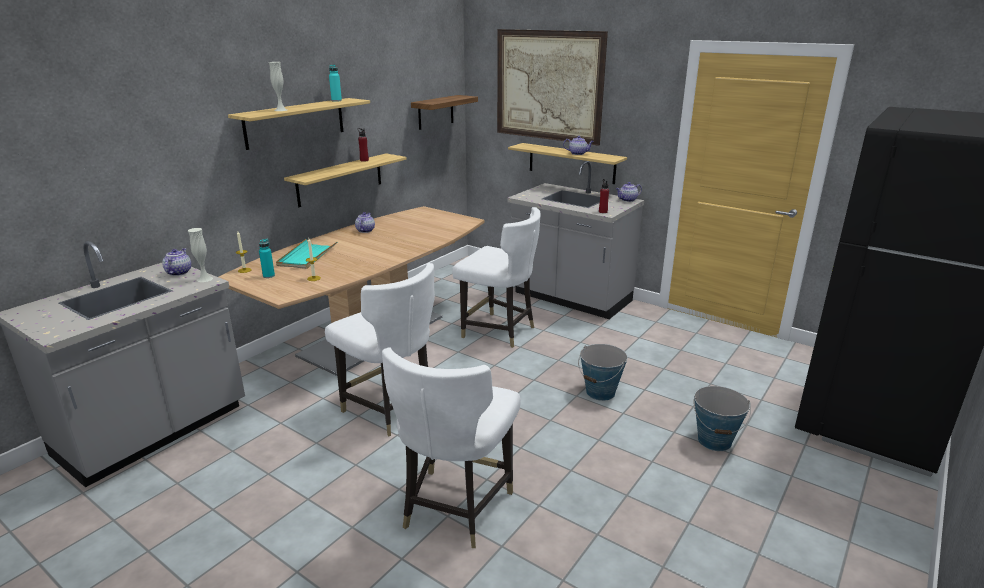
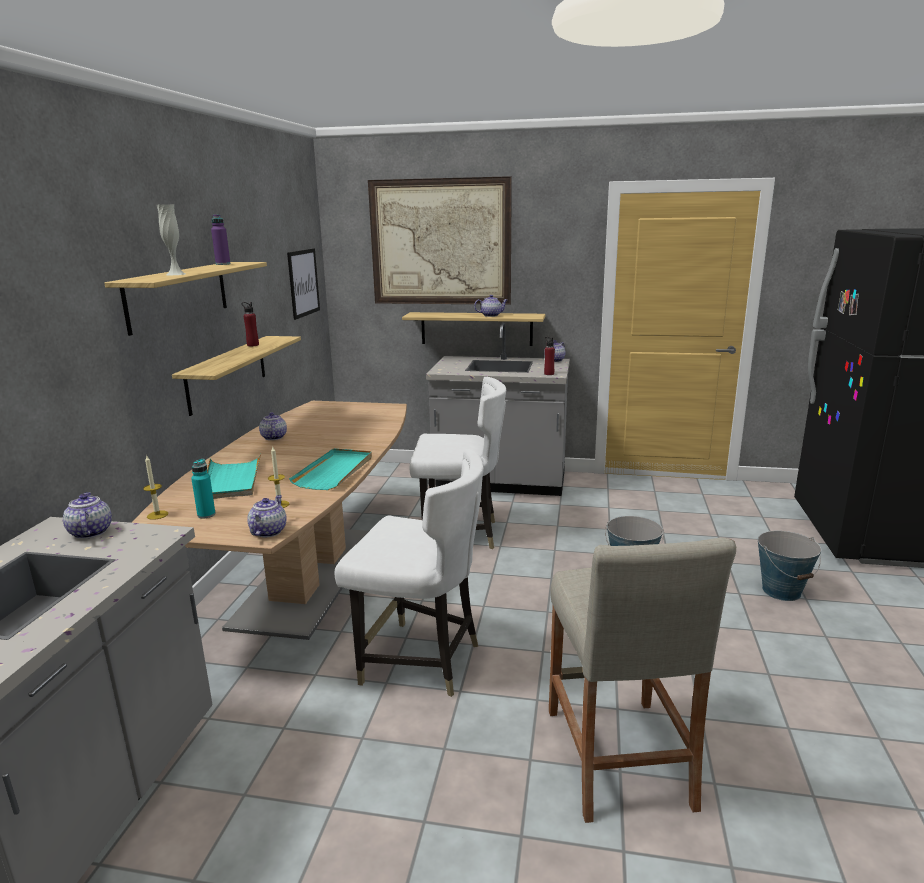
camera: 25 degrees left, 5 degrees down
(205, 279) = (150, 532): white vase -> none
(288, 294) = (268, 531): none -> teapot
(336, 100) = (223, 264): turquoise bottle -> purple bottle
(372, 263) = (335, 472): none -> turquoise tray
(435, 112) = (303, 283): shelf -> picture
(455, 507) = (618, 756): white chair -> beige stool

